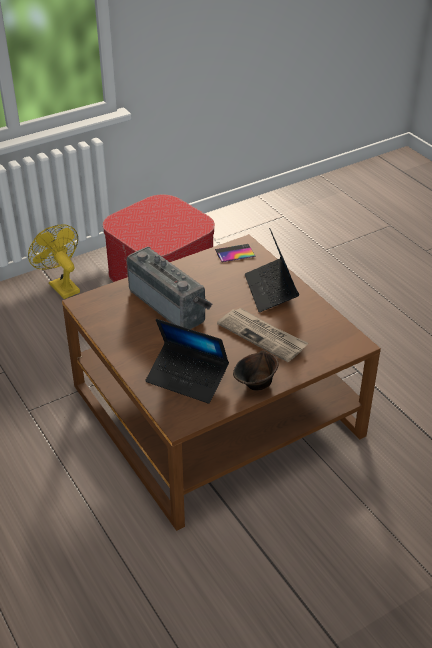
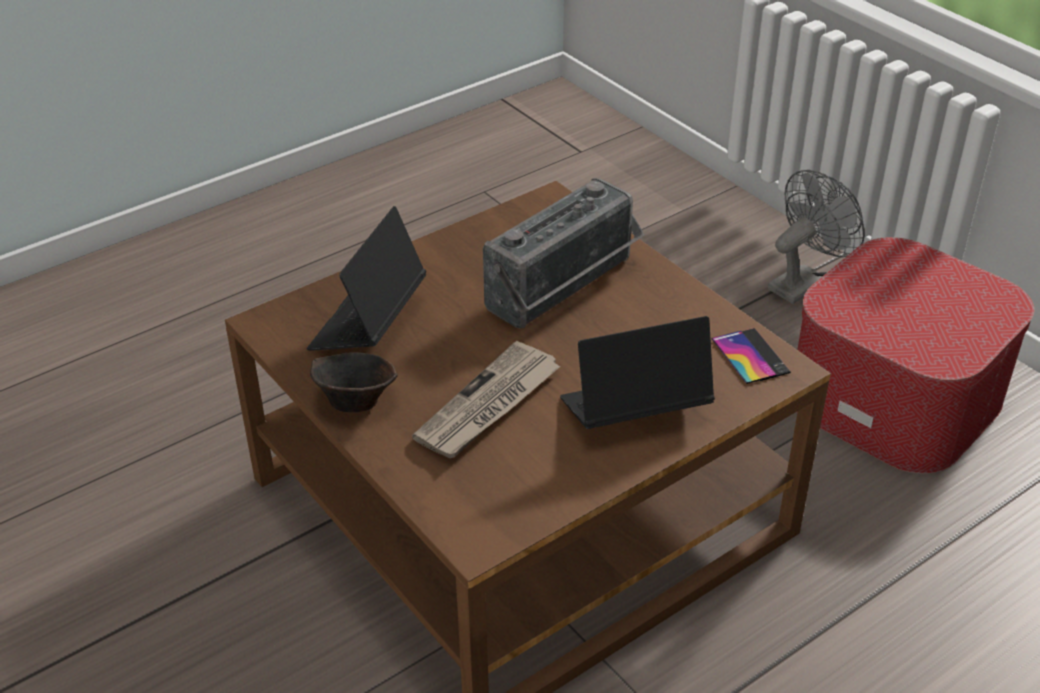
camera: 85 degrees right, 0 degrees up
(61, 286) = (804, 282): yellow fan -> grey fan

